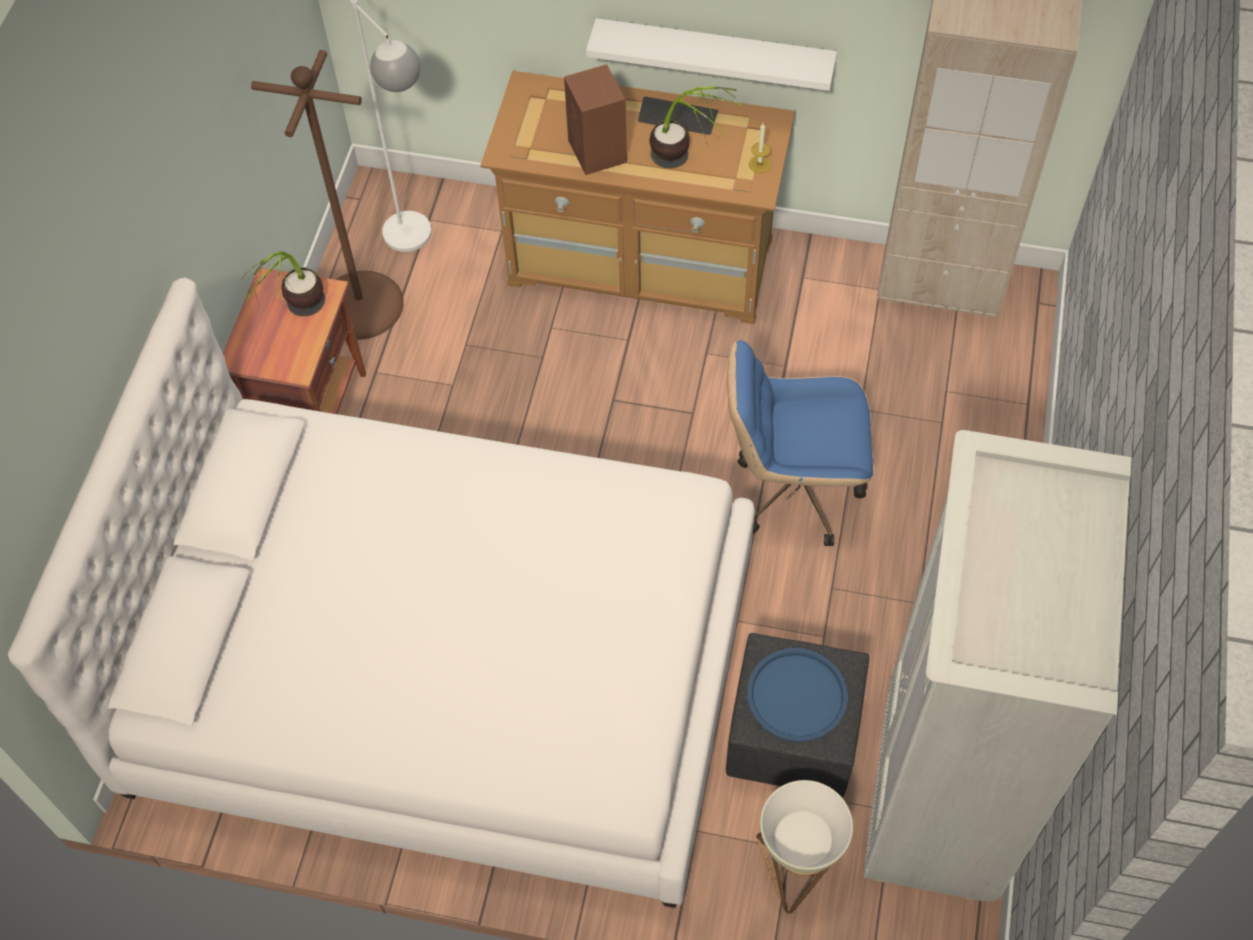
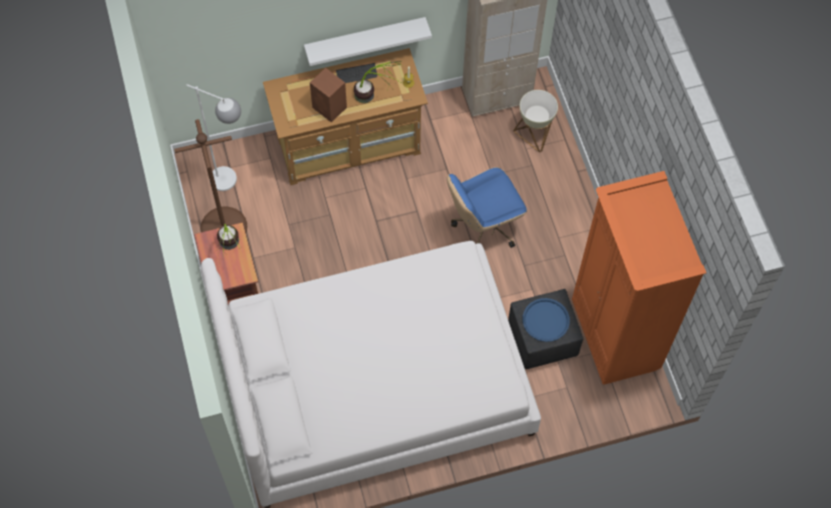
camera: 30 degrees left, 5 degrees up
(796, 866) = (573, 393): planter -> planter (534, 134)
(938, 792) = (615, 334): white wardrobe -> orange wardrobe

